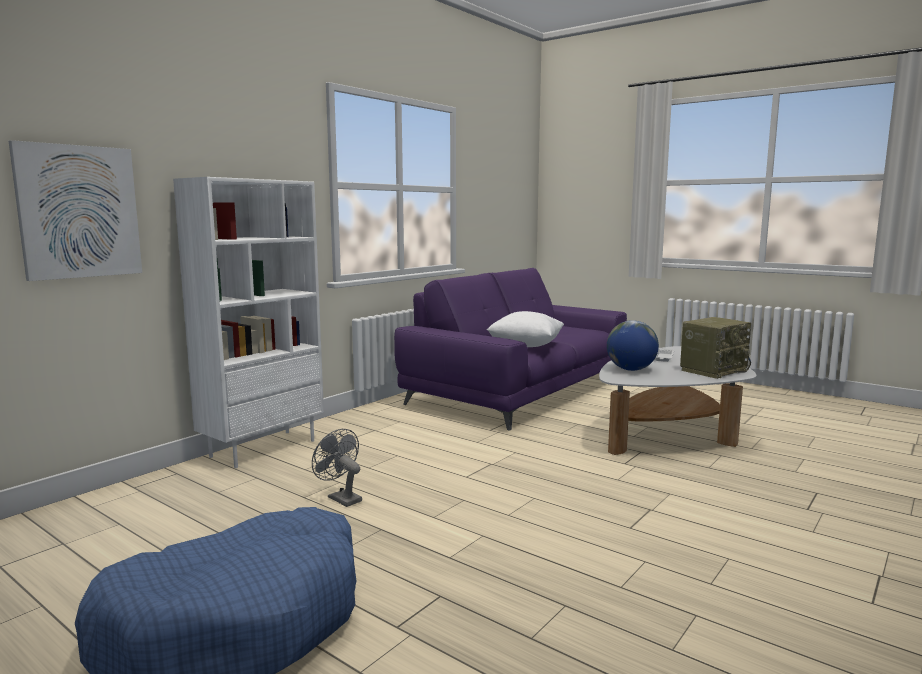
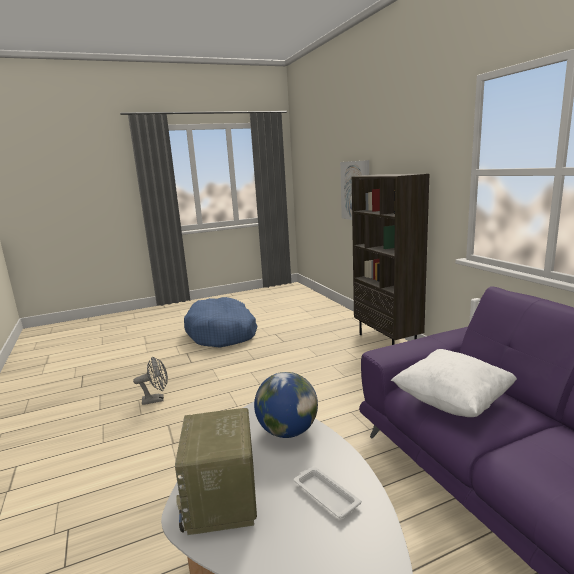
camera: 120 degrees right, 5 degrees up
(263, 448) = (387, 341): white bookcase -> brown bookcase
(341, 498) = (296, 354): grey fan -> grey fan (157, 399)

